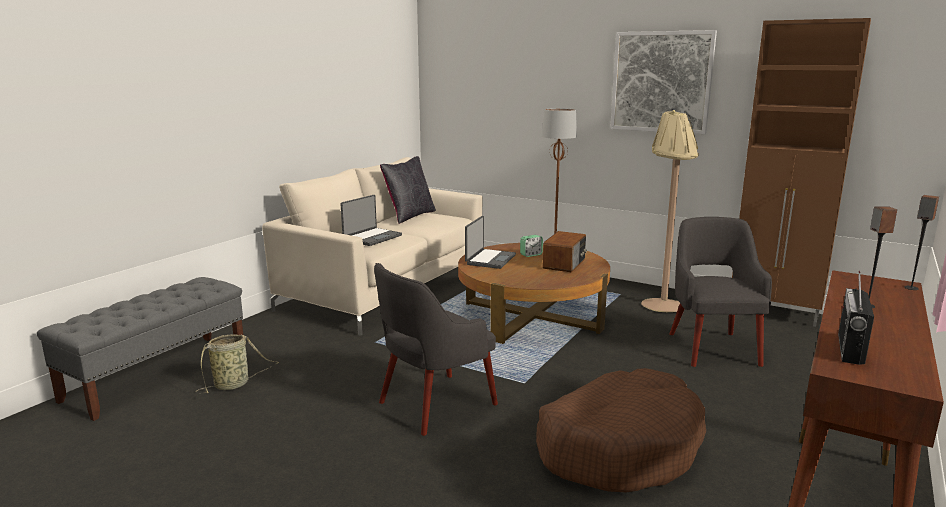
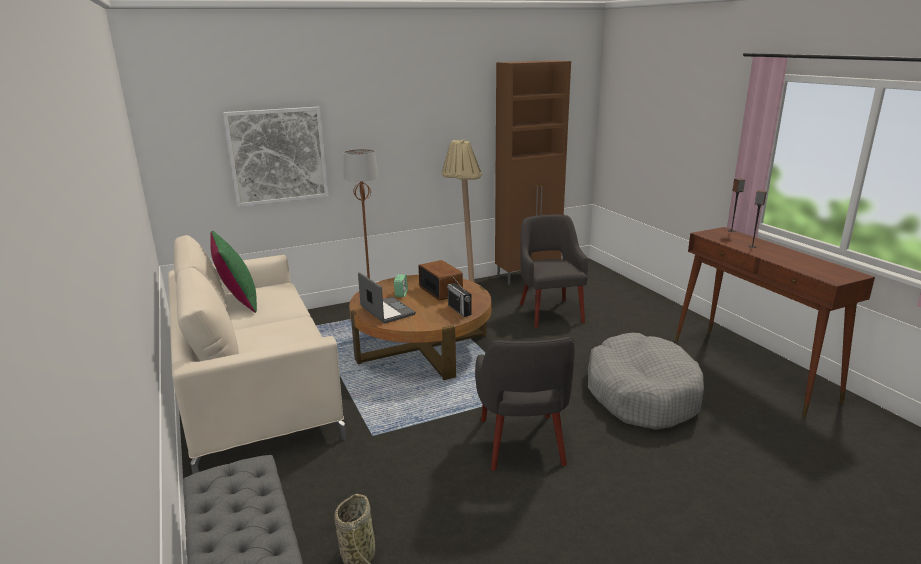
camera: 55 degrees left, 5 degrees up
(372, 238) = (280, 336): laptop -> none
(409, 216) = (238, 301): black pillow -> green pillow
(619, 447) = (641, 394): brown dog bed -> grey dog bed
(661, 82) = (421, 114): picture -> picture (278, 156)
(712, 348) = (550, 312): grey armchair -> grey armchair turned 45 degrees clockwise
(850, 349) = (809, 269): radio -> radio (459, 310)

